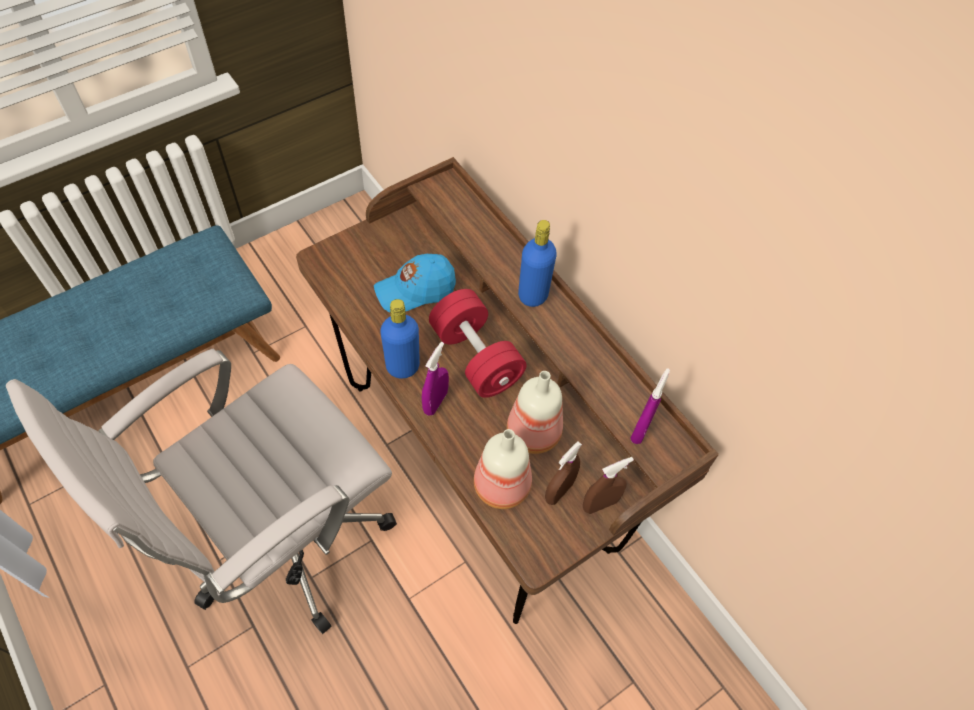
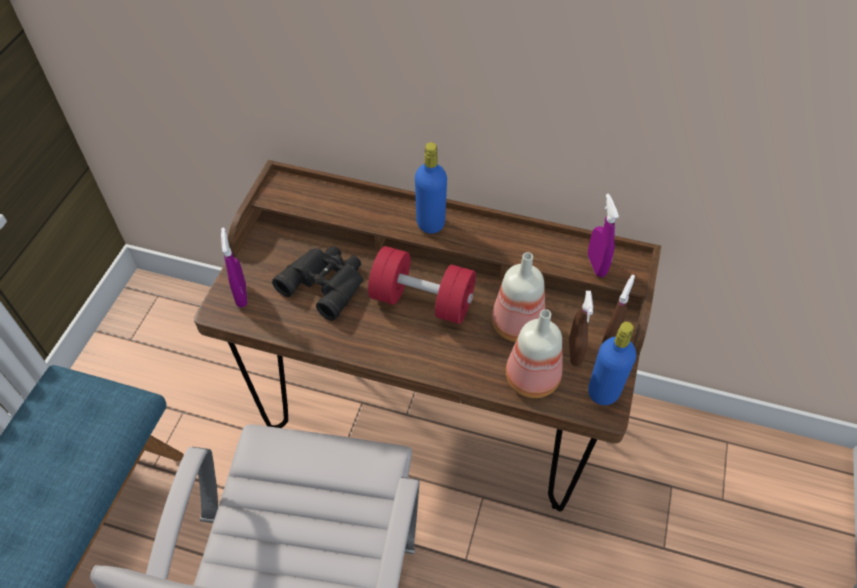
camera: 35 degrees left, 5 degrees down
(402, 367) = (373, 346): blue bottle -> blue bottle (603, 392)
(415, 290) = (326, 283): blue cap -> black binoculars
(435, 402) = (424, 354): purple spray bottle -> purple spray bottle (241, 295)

